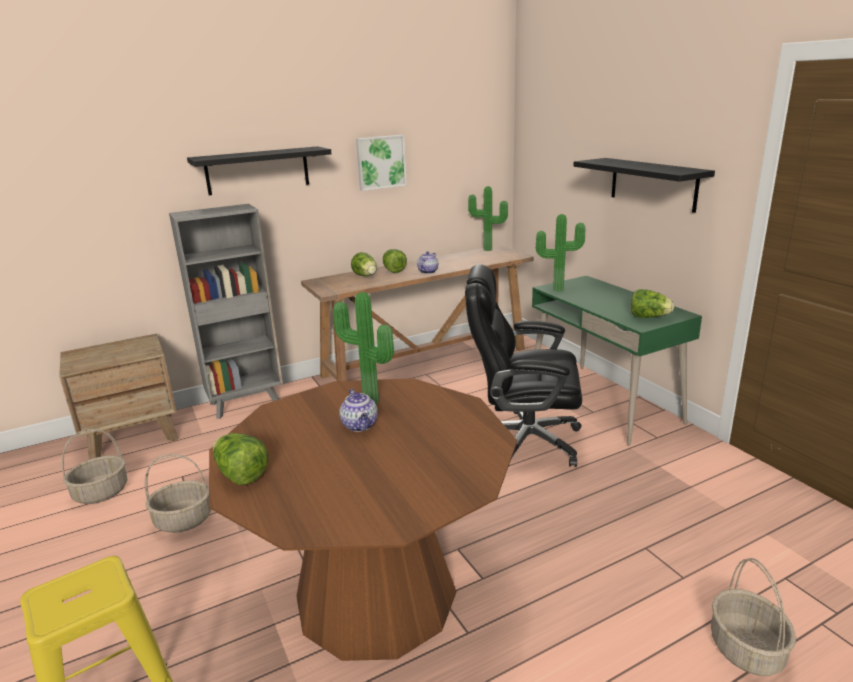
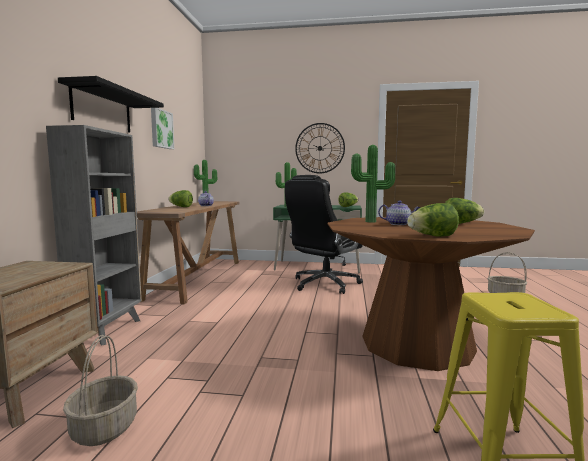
camera: 55 degrees left, 15 degrees down
(184, 520) = (242, 388): basket -> none
(366, 276) = (172, 208): lettuce -> lettuce (461, 223)
(653, 184) = (320, 148): black shelf -> wall clock

